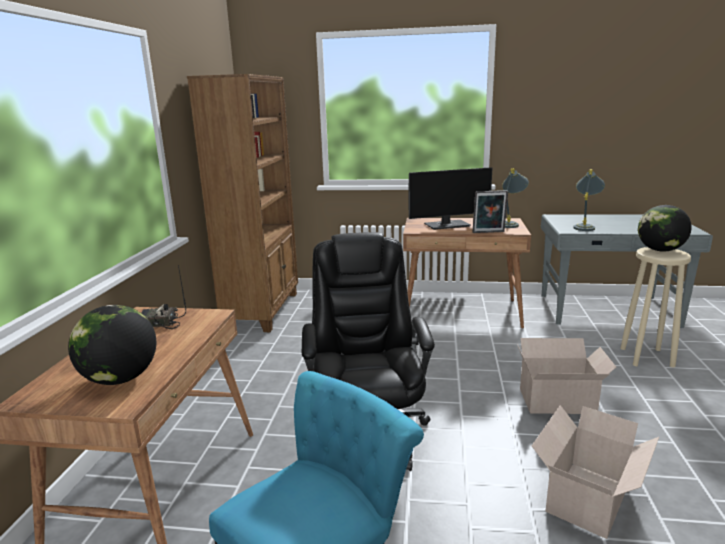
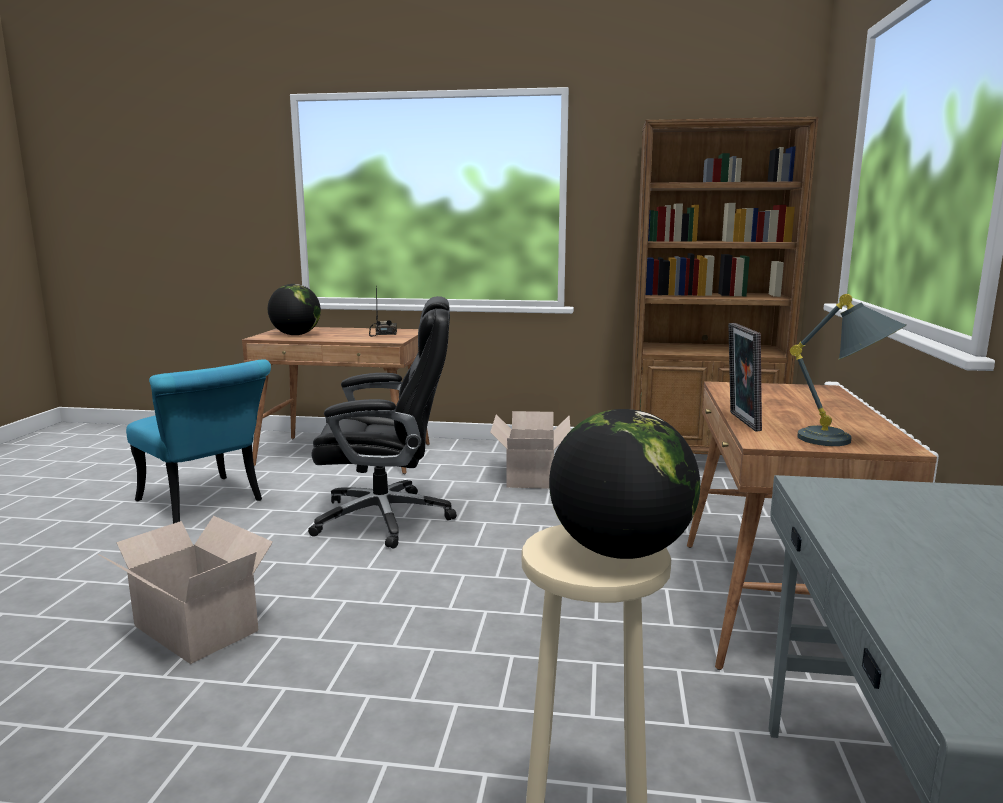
camera: 90 degrees right, 5 degrees down
(447, 225) = (789, 402): monitor -> none
(559, 401) = (409, 654): cardboard box -> cardboard box (530, 477)
(585, 227) = (886, 510): grey table lamp -> none

